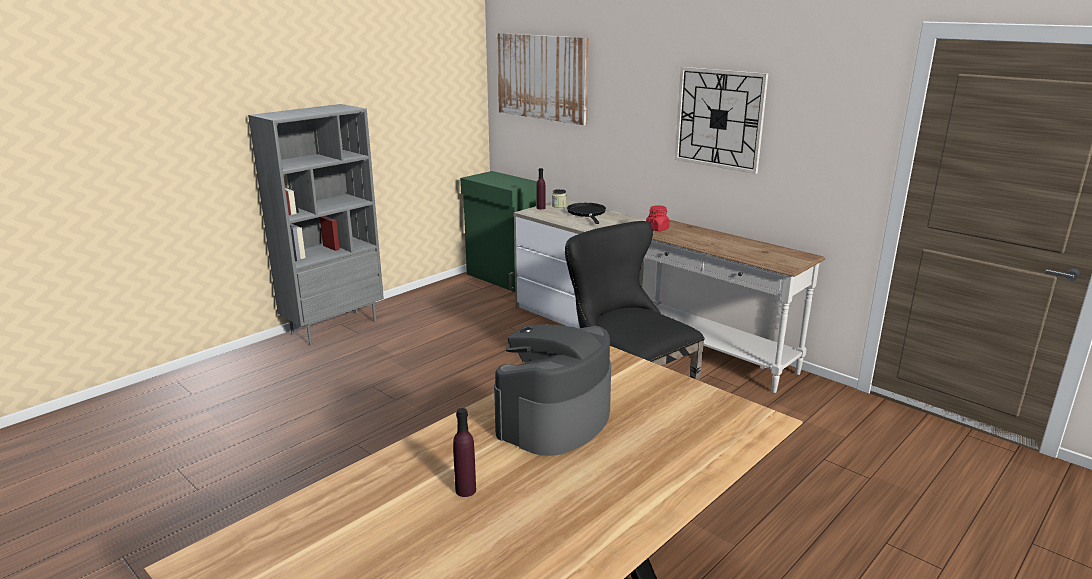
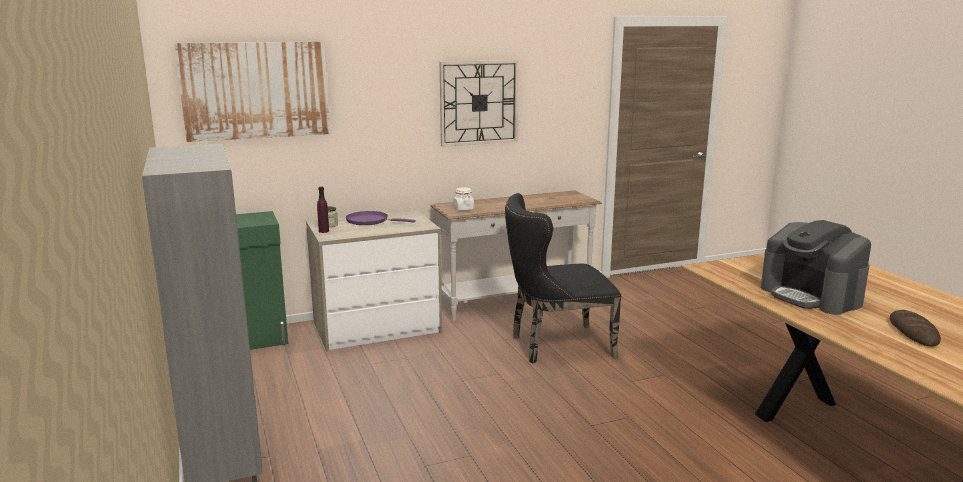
camera: 65 degrees left, 5 degrees down
(465, 490) = (913, 332): purple bottle -> bread
(587, 213) = (370, 221): black frying pan -> purple frying pan
(657, 229) = (463, 209): red jar -> white jar

